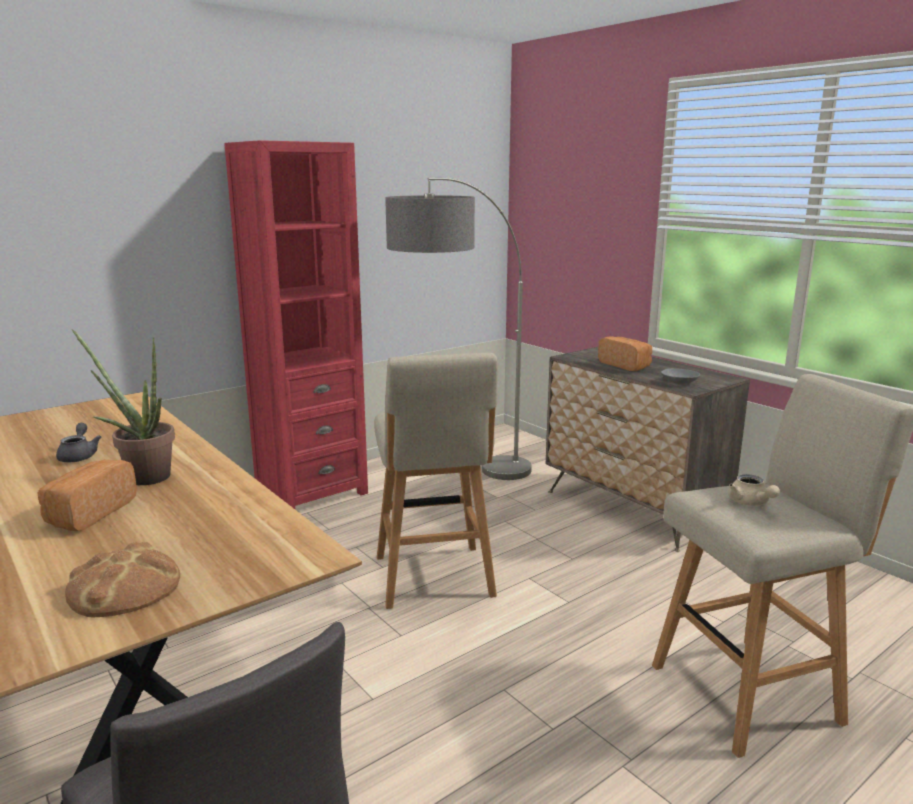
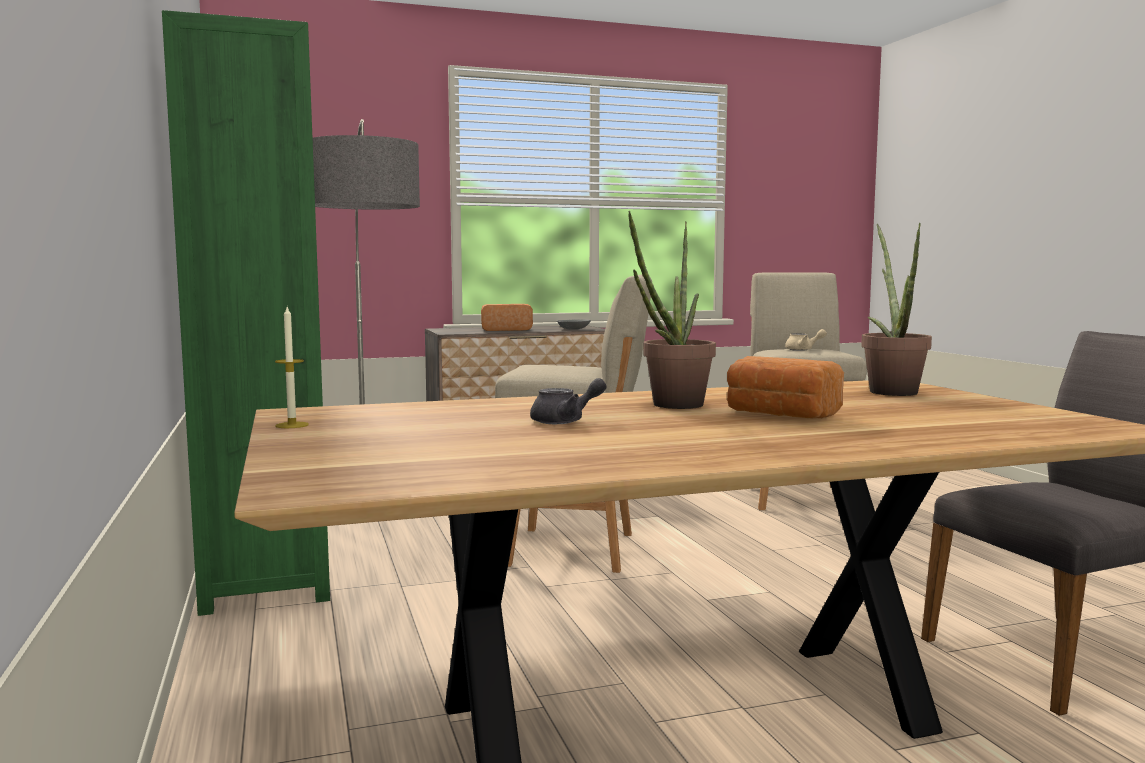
camera: 70 degrees left, 10 degrees down
(79, 456) = (565, 421): grey teapot -> grey teapot turned 150 degrees clockwise
(83, 407) = (292, 425): none -> candle
(125, 587) = (953, 407): bread -> none
(244, 555) = (890, 391): none -> potted plant
(311, 492) = (266, 582): red bookcase -> green bookcase

